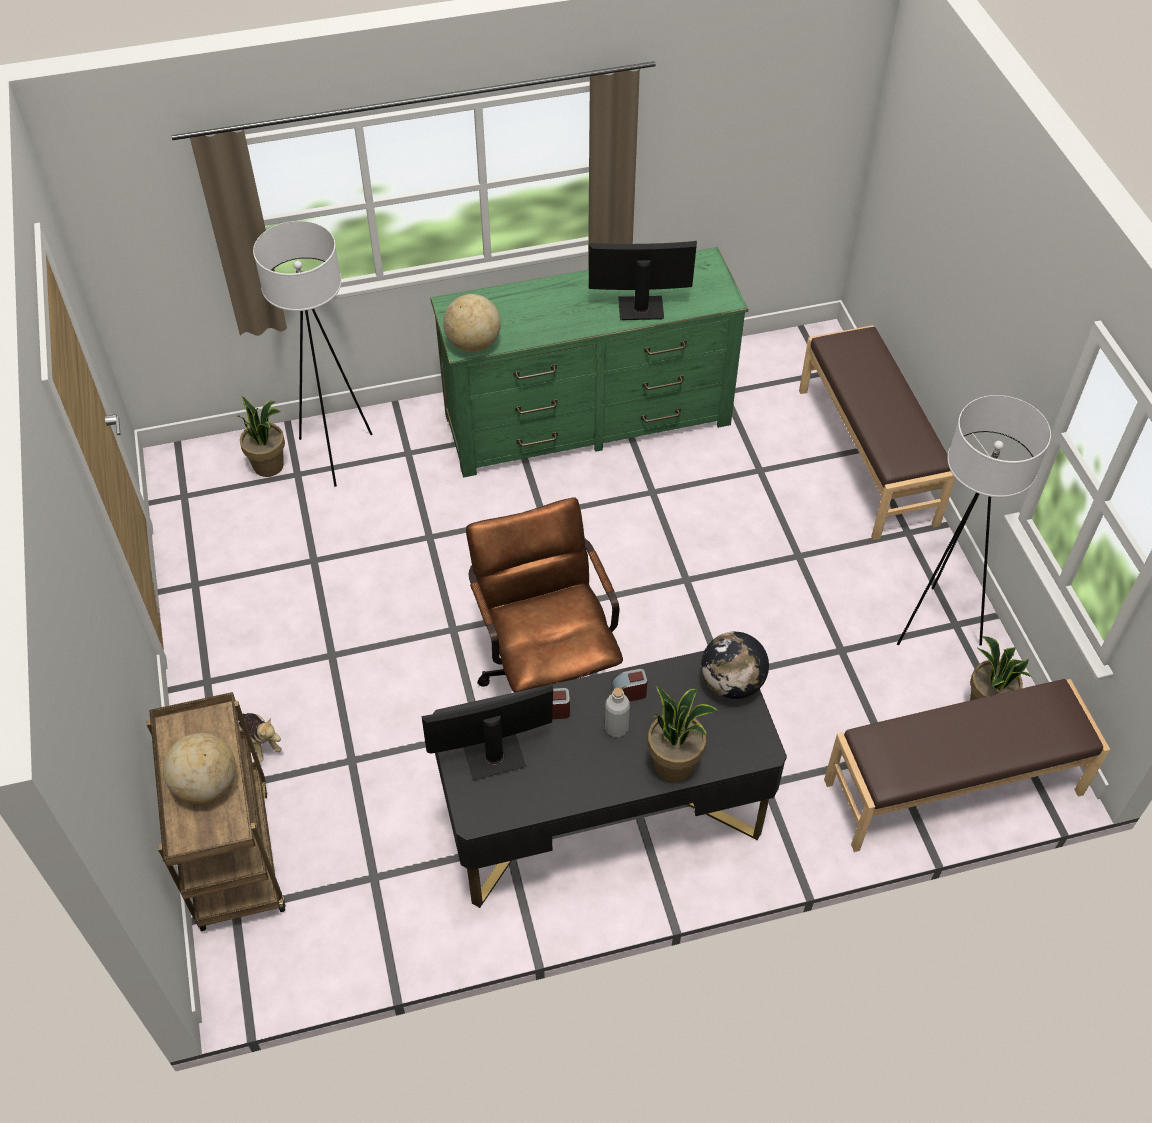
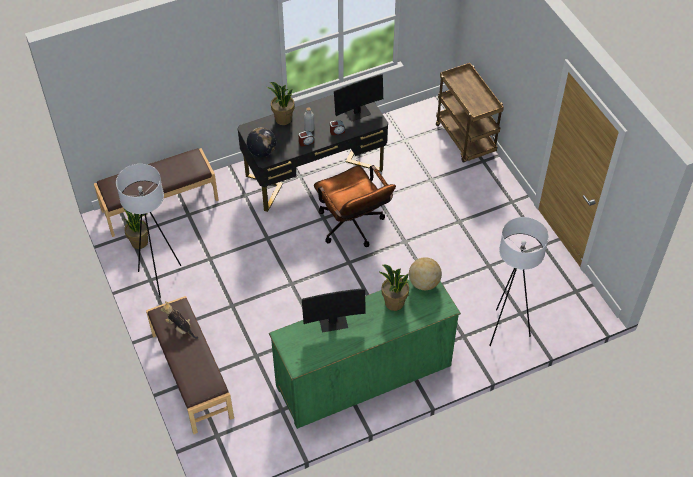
camera: 170 degrees right, 0 degrees up
(206, 785) = (468, 91): globe -> none
(258, 742) = (475, 181): plush toy -> plush toy (180, 328)
(269, 465) = (539, 316): potted plant -> potted plant (394, 303)

